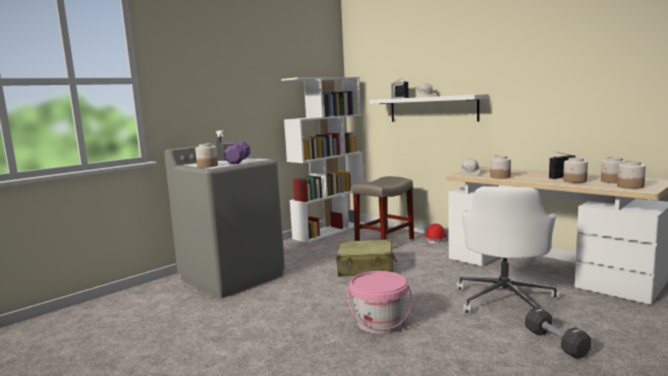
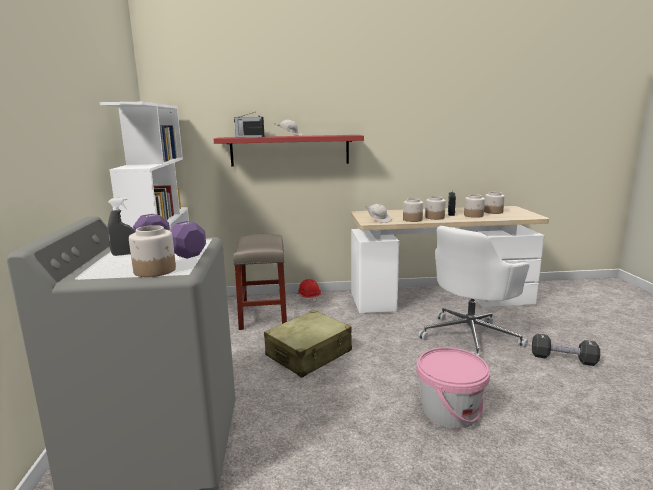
camera: 50 degrees left, 5 degrees up
(432, 109) = (290, 150): white shelf -> red shelf
(505, 300) = (471, 336): white office chair -> white office chair turned 75 degrees clockwise
(630, 186) = (518, 215): jar -> jar (434, 217)

